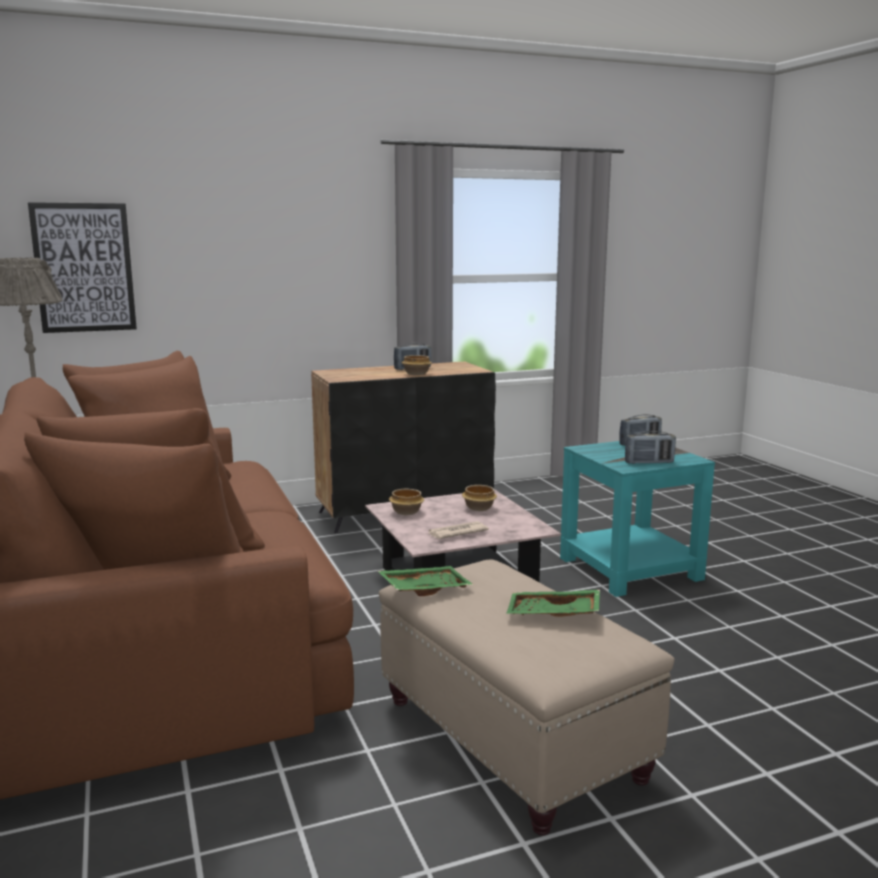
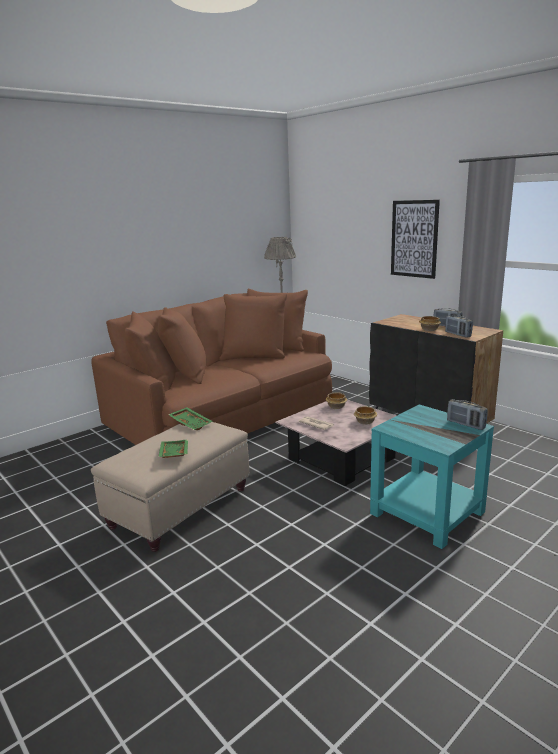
camera: 70 degrees right, 5 degrees up
(84, 268) = (320, 241): picture -> picture (414, 239)
(649, 462) = (411, 433): radio -> radio (457, 334)

